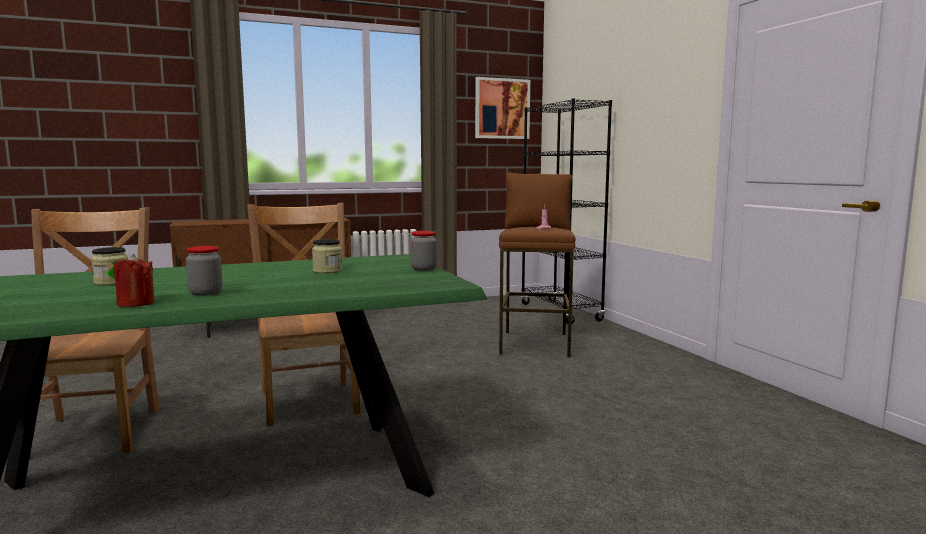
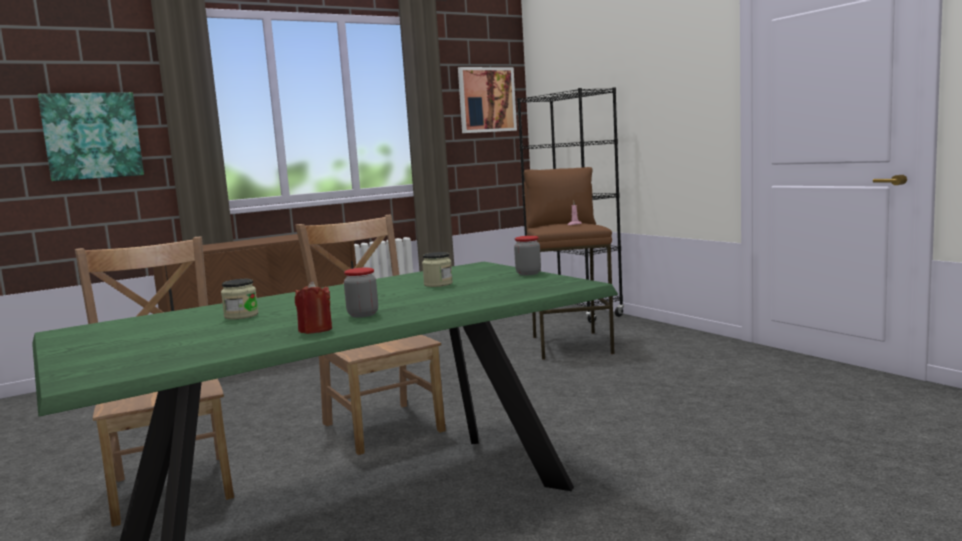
camera: 10 degrees left, 0 degrees up
(134, 118) = (92, 136): none -> picture

